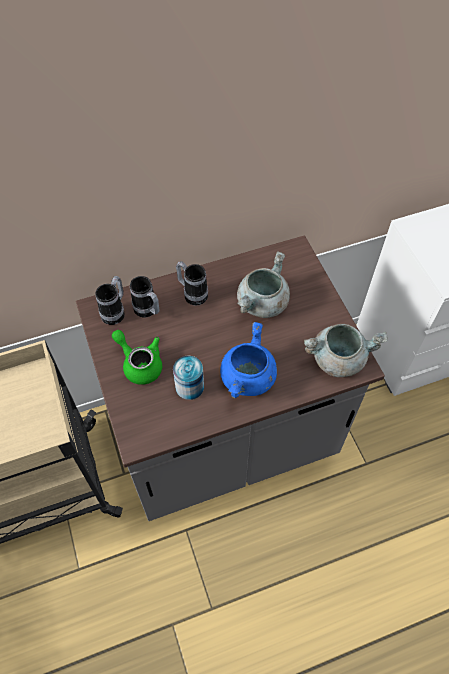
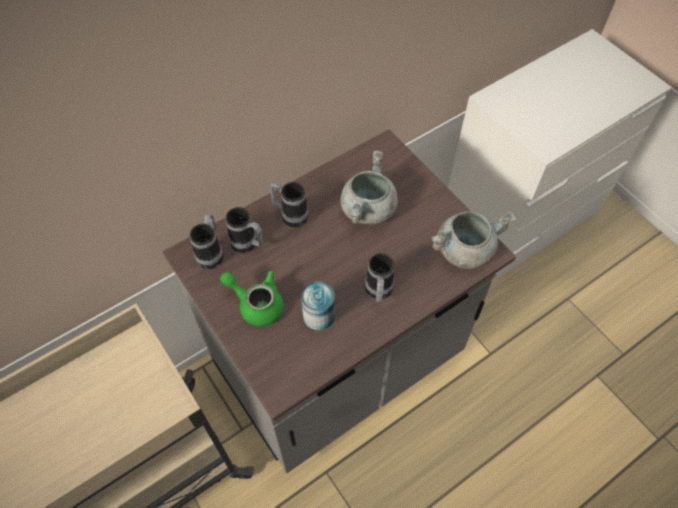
camera: 15 degrees left, 0 degrees up
(248, 379) = (378, 293): blue cooking pot -> mug

